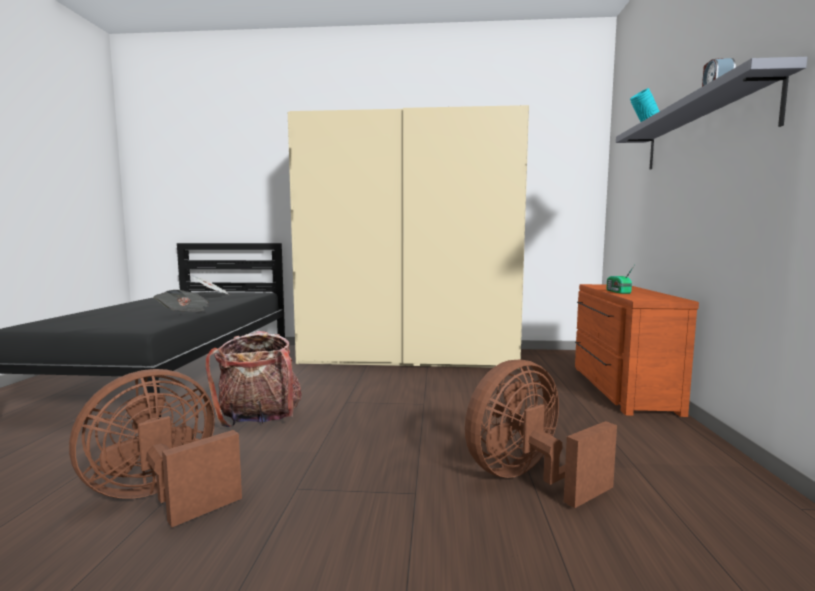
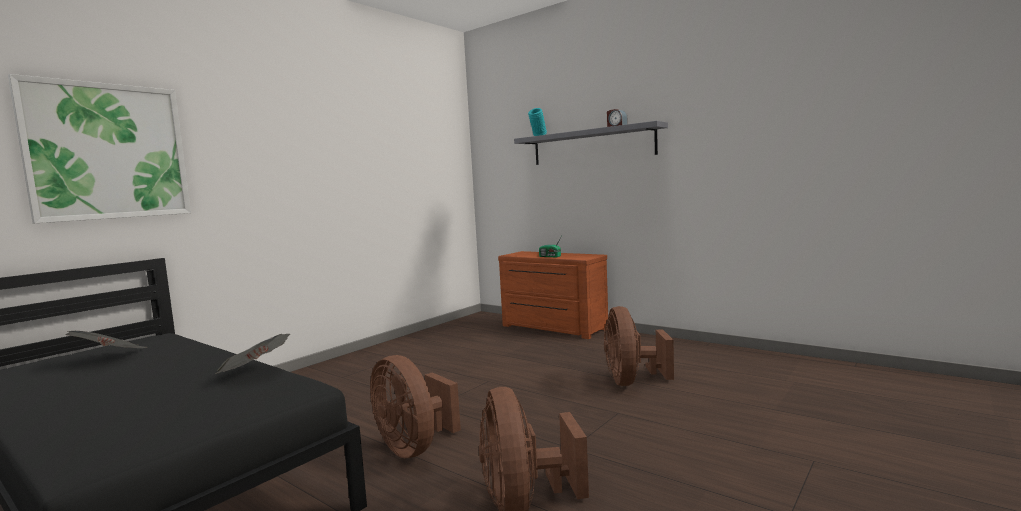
camera: 55 degrees left, 0 degrees up
(259, 172) = (108, 151): none -> picture
(260, 419) = (414, 447): backpack -> brown fan
(408, 357) = (369, 362): beige wardrobe -> none

